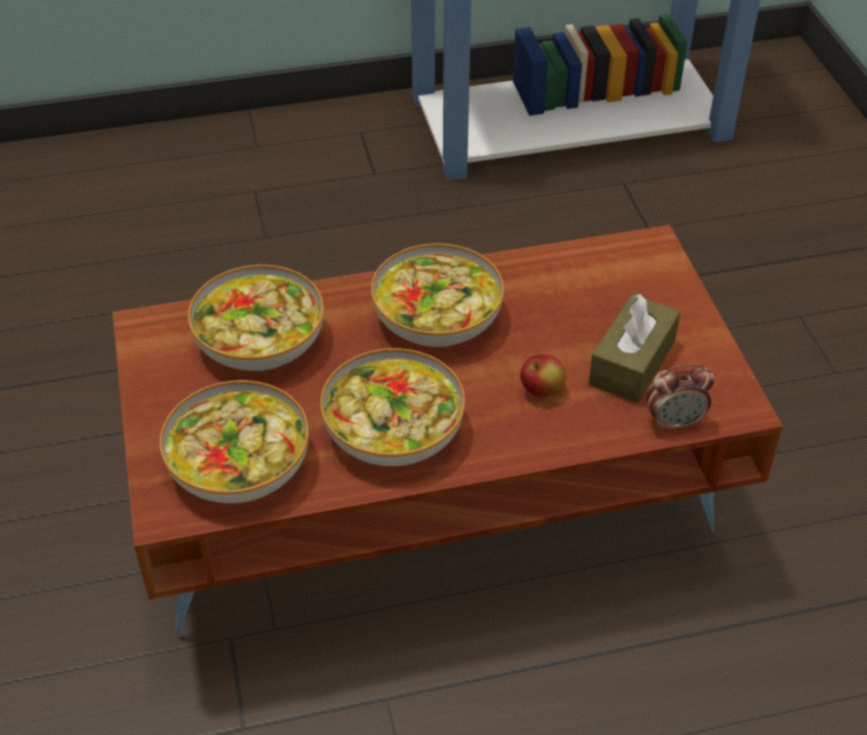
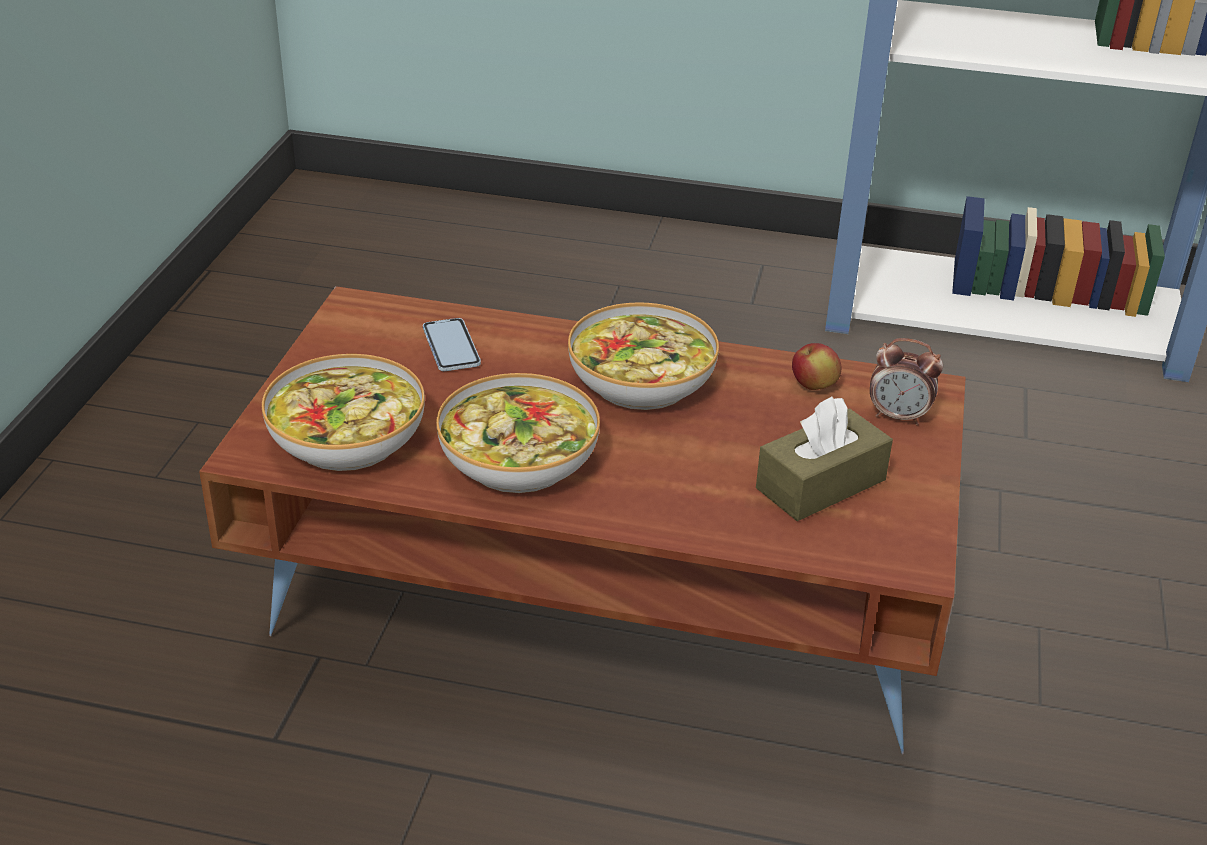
camera: 25 degrees right, 10 degrees down
(260, 339) = (451, 347): bowl -> phone
(541, 391) = (700, 477): apple -> apple (814, 386)
(674, 422) = (826, 552): alarm clock -> alarm clock (898, 416)

